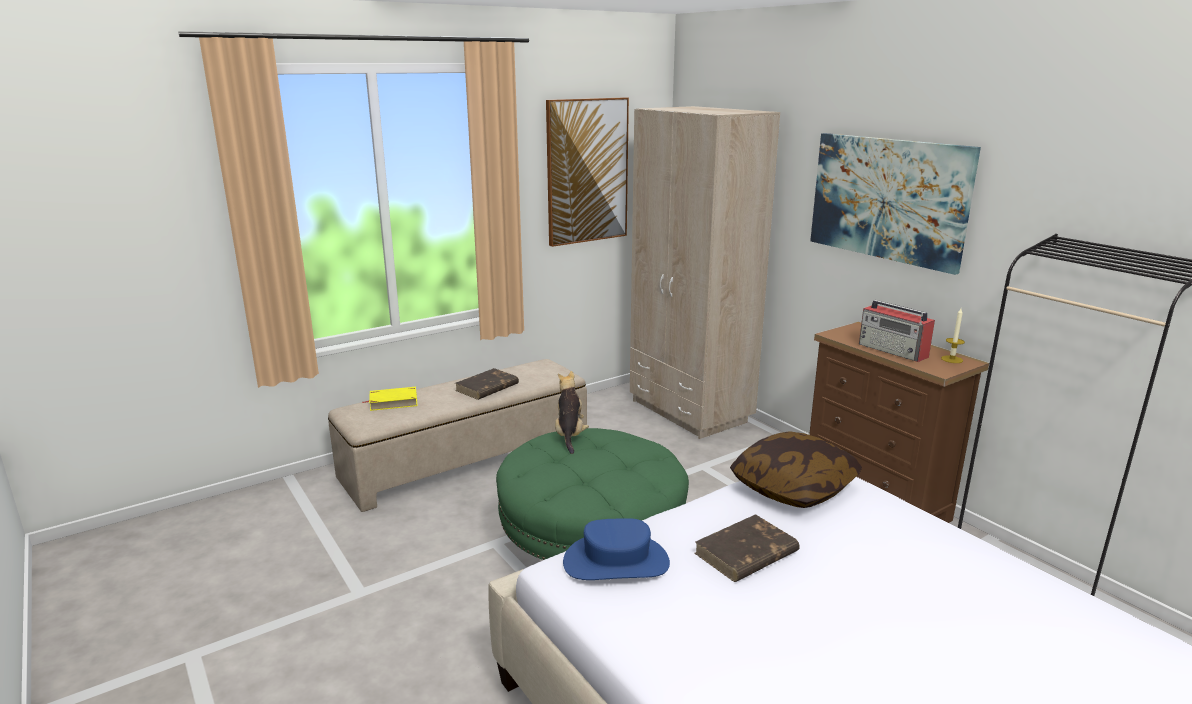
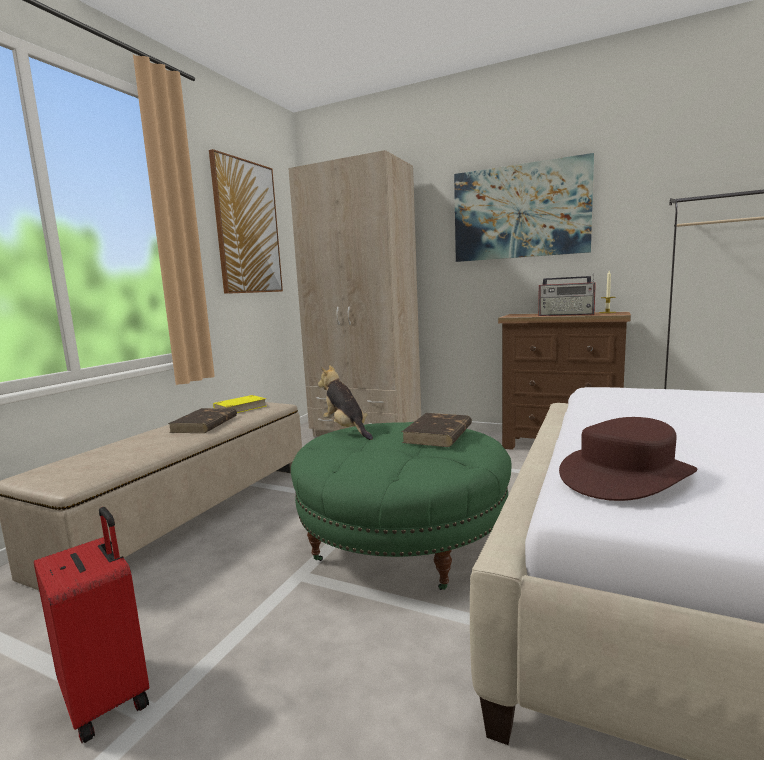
camera: 30 degrees left, 10 degrees down
(345, 574) = (108, 696): none -> red suitcase
(393, 402) = (95, 454): yellow book -> yellow book (240, 408)
(616, 562) = (625, 475): blue hat -> brown hat
(745, 553) = (699, 437): brown book -> brown book (438, 434)
(793, 487) = (620, 398): pillow -> none

